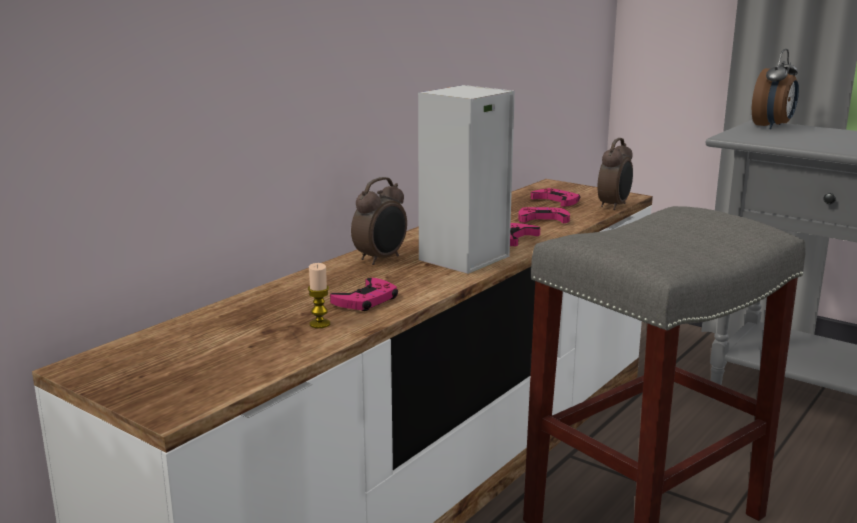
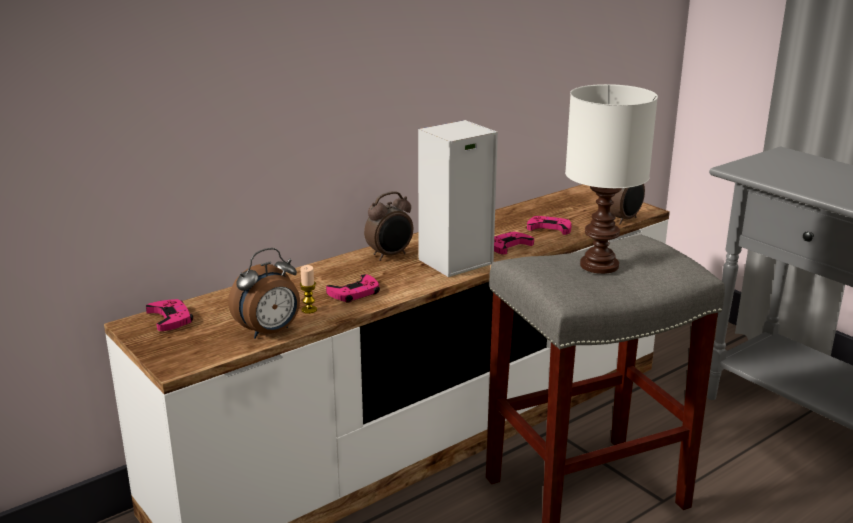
camera: 15 degrees right, 5 degrees up
(556, 201) = (576, 209): pink game controller -> pink game controller (170, 319)
(662, 234) = (597, 265): none -> white table lamp
(773, 127) = (789, 158): alarm clock -> alarm clock (270, 332)

